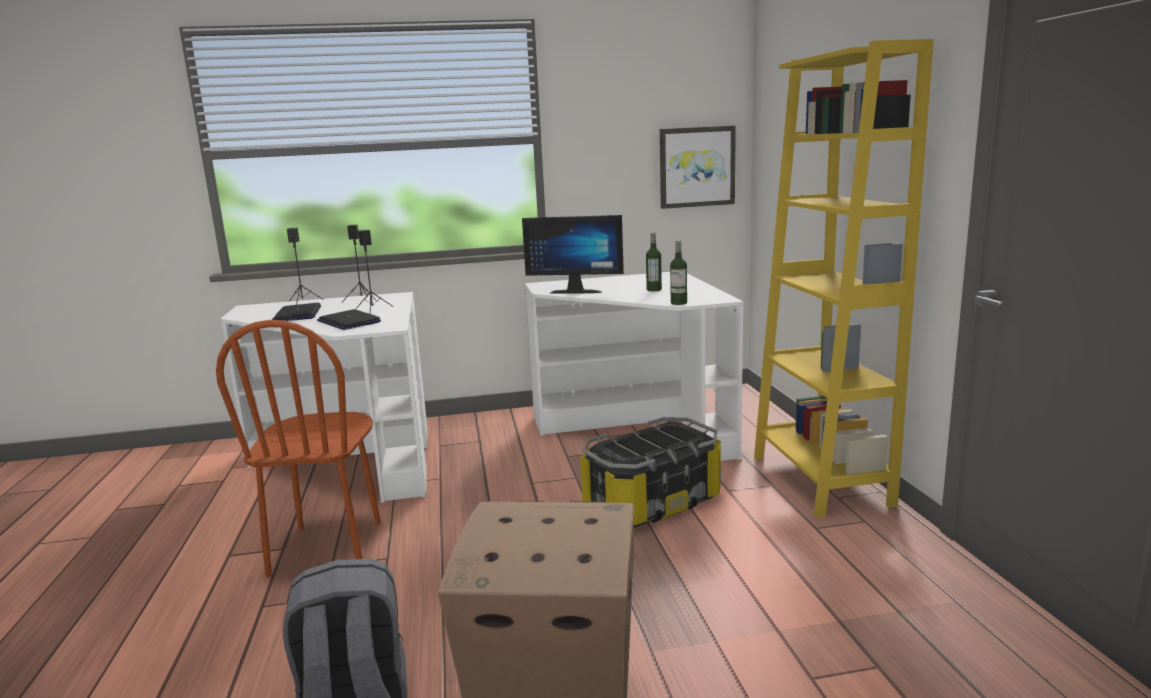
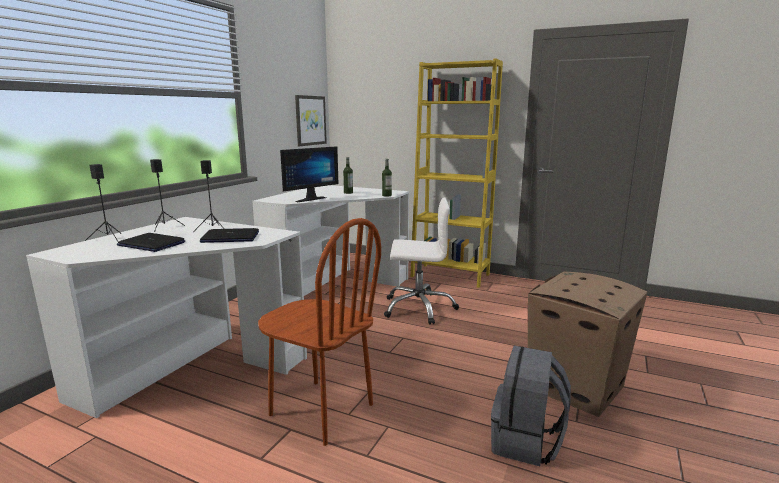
camera: 55 degrees left, 0 degrees up
(653, 503) = (419, 308): storage box -> white office chair

